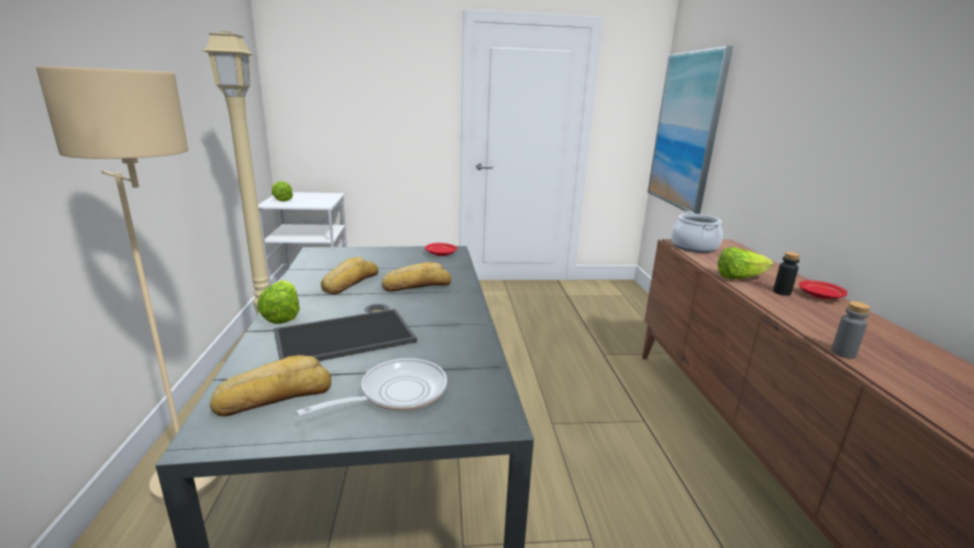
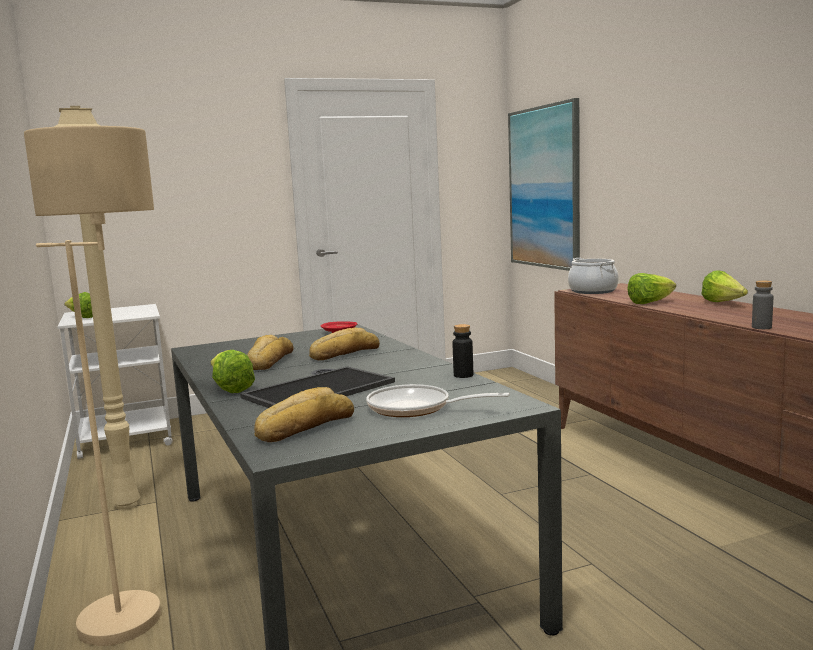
camera: 15 degrees left, 10 degrees down
(396, 393) = (416, 408): frying pan -> frying pan turned 105 degrees counterclockwise
(781, 292) = (692, 306): black bottle -> black bottle (463, 375)
(820, 296) = (723, 303): red plate -> lettuce

